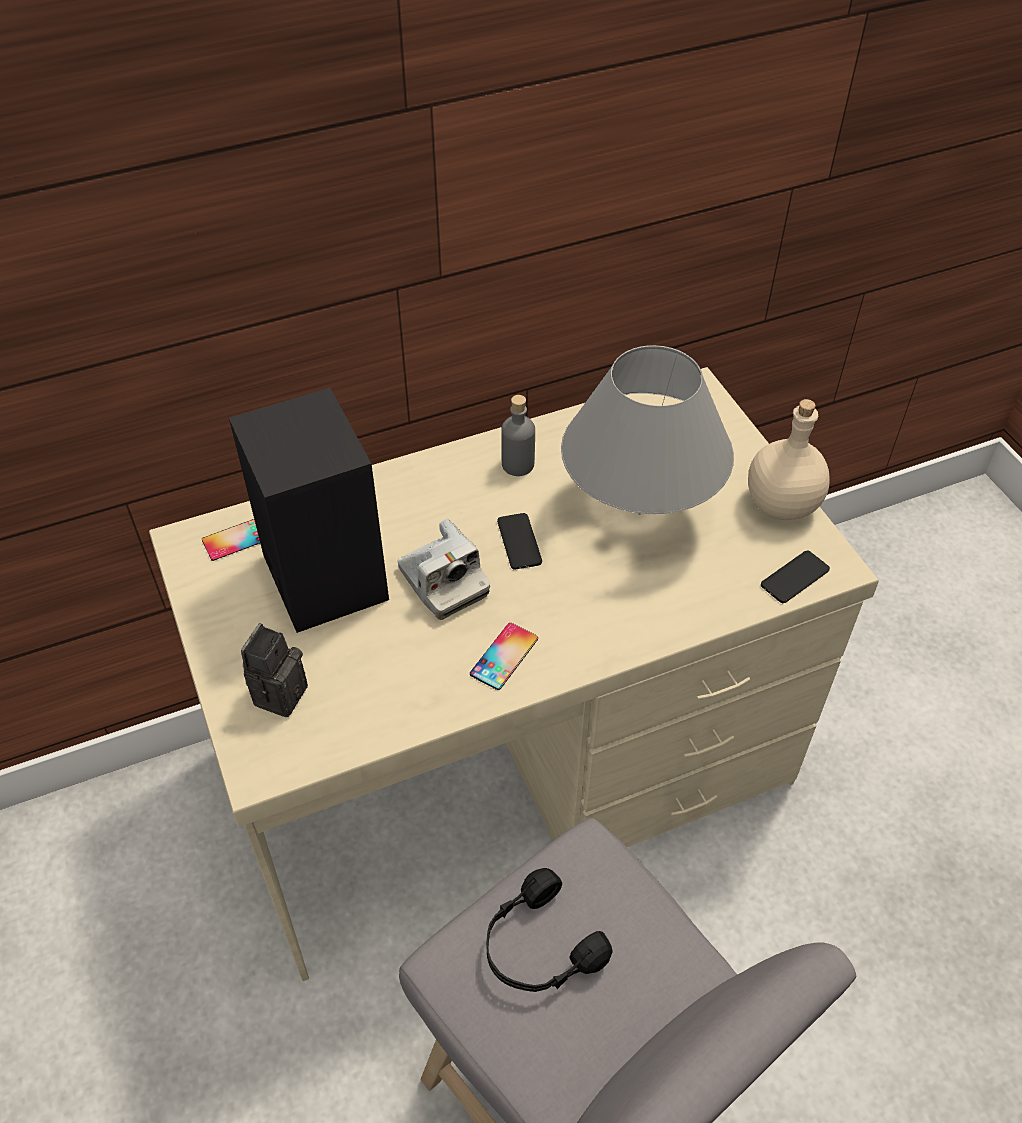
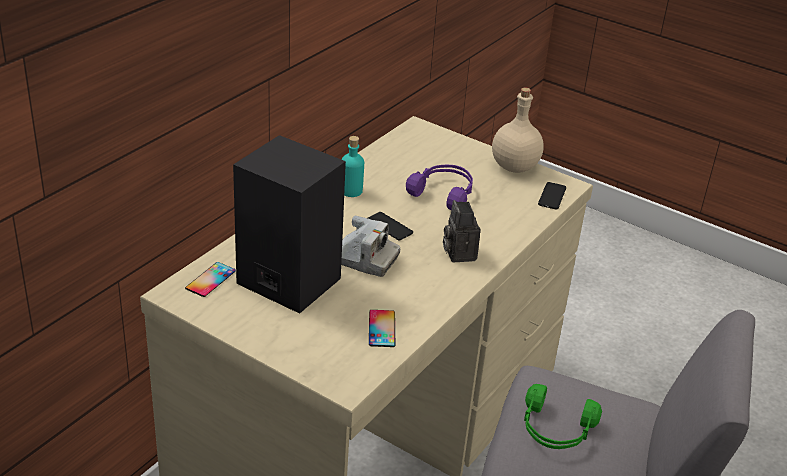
camera: 35 degrees left, 15 degrees down
(279, 692) = (319, 345): camera -> camera (458, 253)
(504, 656) = (435, 281): phone -> phone (382, 328)
(518, 464) = (351, 191): grey bottle -> turquoise bottle
(538, 947) = (555, 430): black headphones -> green headphones
(639, 514) = (443, 193): grey table lamp -> purple headphones

